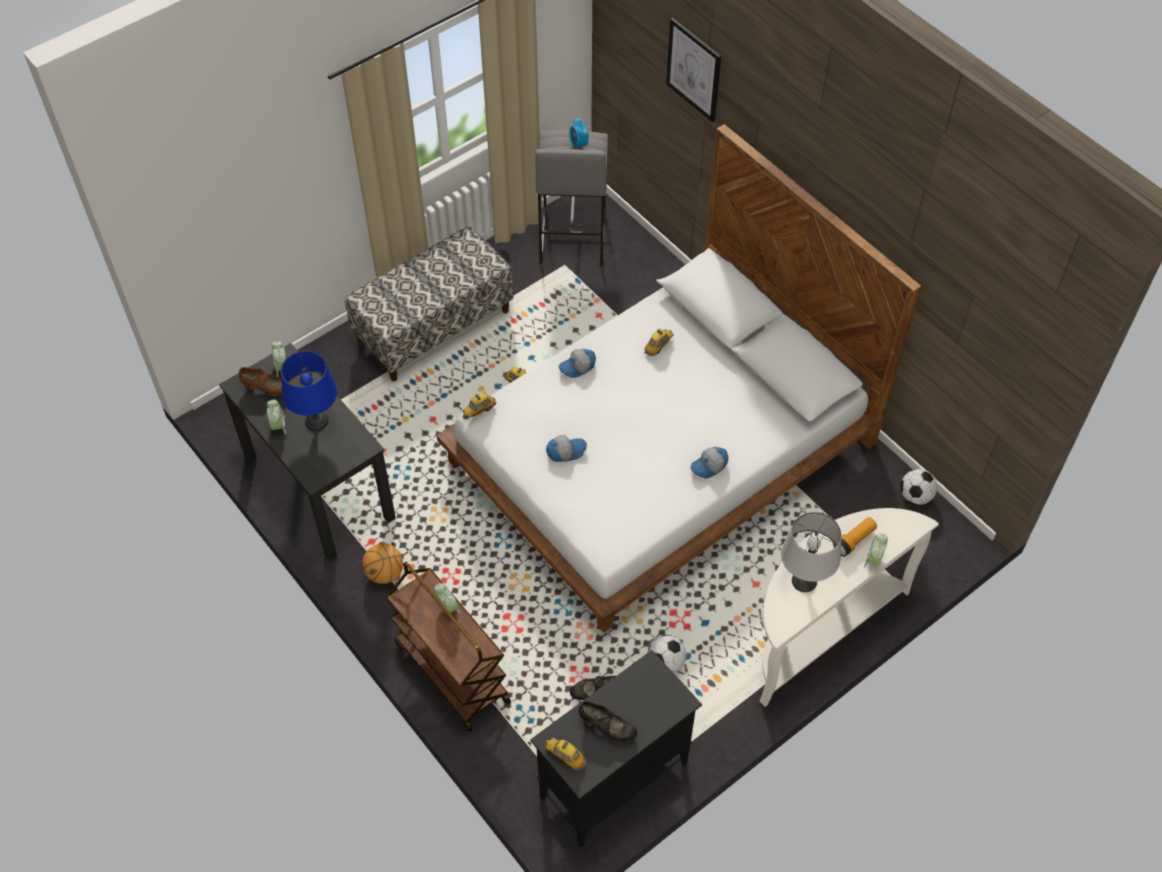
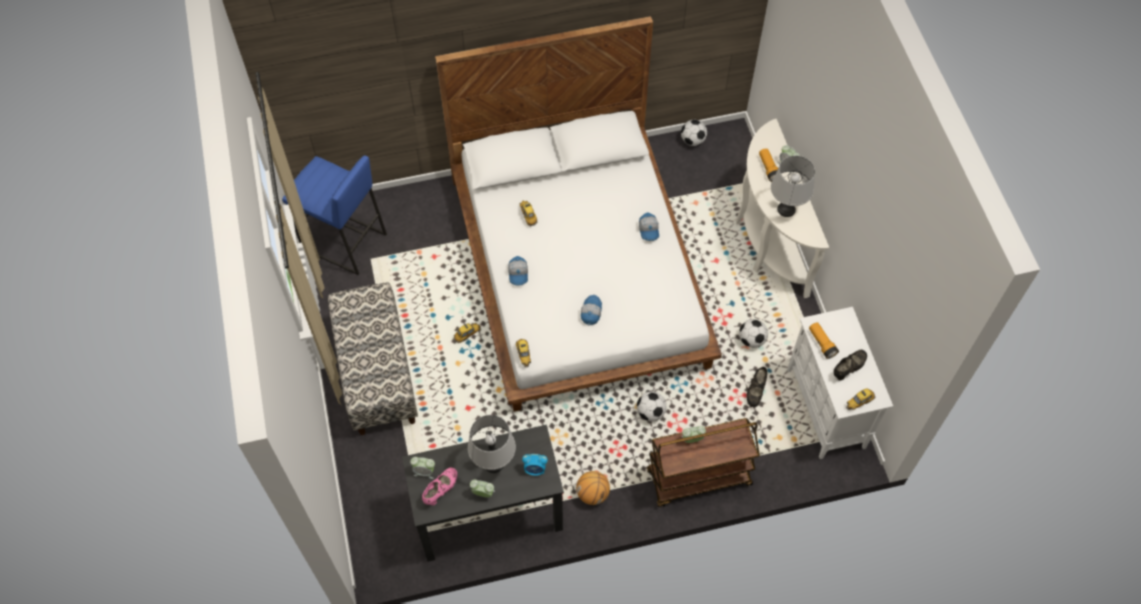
camera: 65 degrees left, 5 degrees up
(267, 389) = (441, 490): brown shoe -> pink shoe
(316, 420) = (493, 463): blue table lamp -> grey table lamp
(512, 591) = (650, 412): none -> football
(571, 235) = (343, 242): grey stool -> blue stool
(578, 144) = (319, 177): alarm clock -> alarm clock (535, 469)
(613, 781) = (826, 409): black cabinet -> white cabinet
(627, 686) = (821, 343): none -> flashlight
(694, 69) = (385, 44): picture -> none

